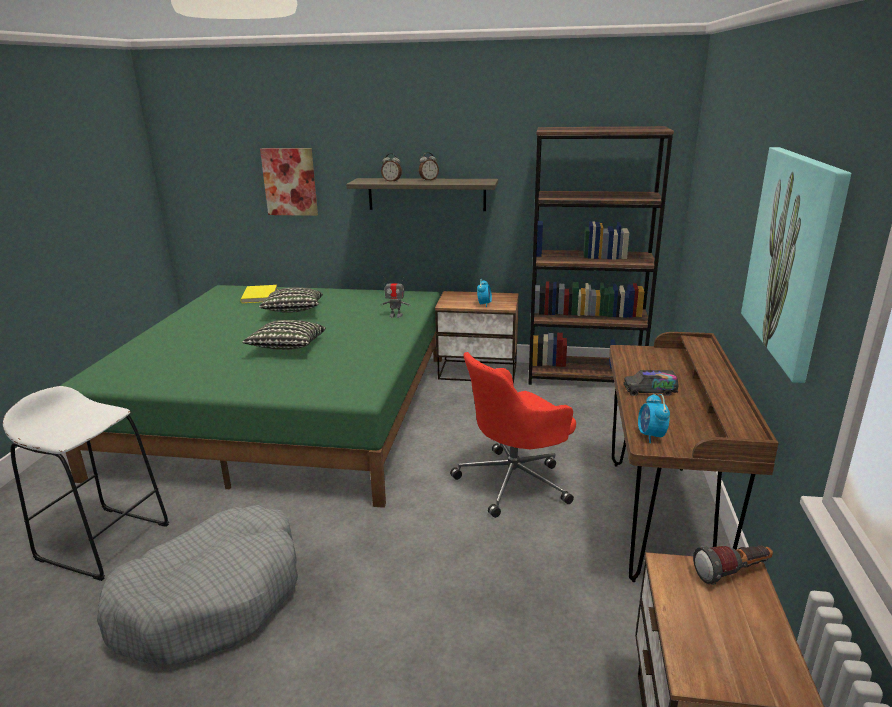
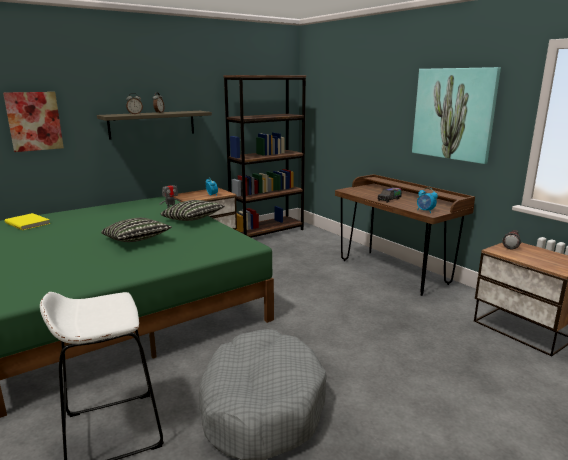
camera: 45 degrees left, 5 degrees down
(293, 312) = (86, 224): pillow -> pillow (193, 220)
(515, 481) = (315, 283): red office chair -> none

